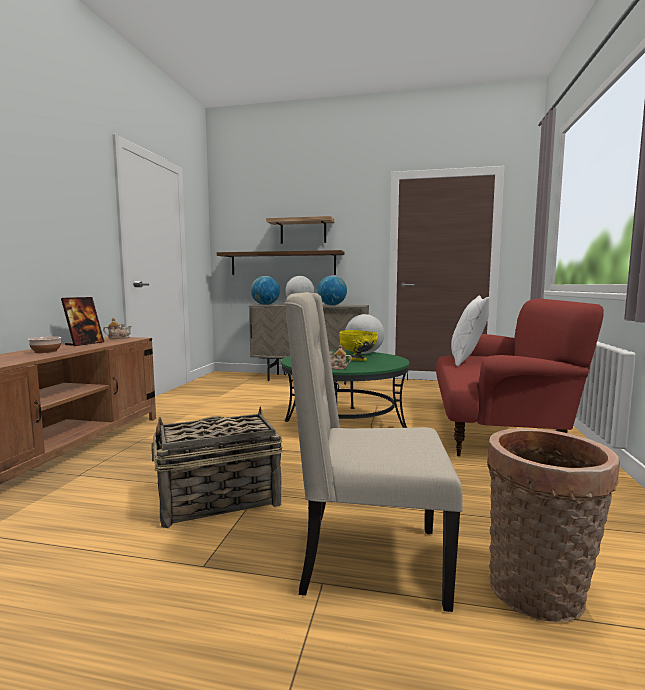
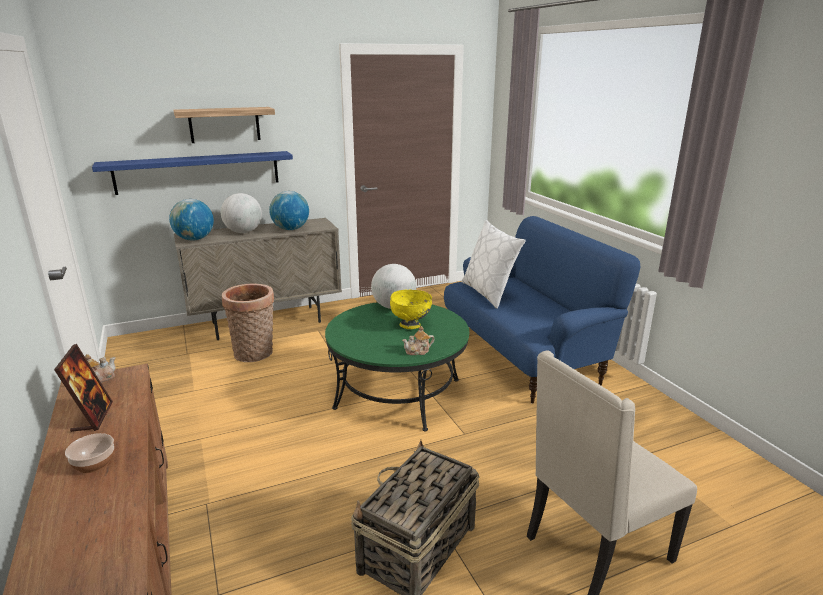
camera: 35 degrees left, 15 degrees up
(282, 263) = (198, 172): brown shelf -> blue shelf
(496, 429) = (524, 356): red sofa -> blue sofa
(539, 595) = (697, 521): basket -> basket (255, 354)

